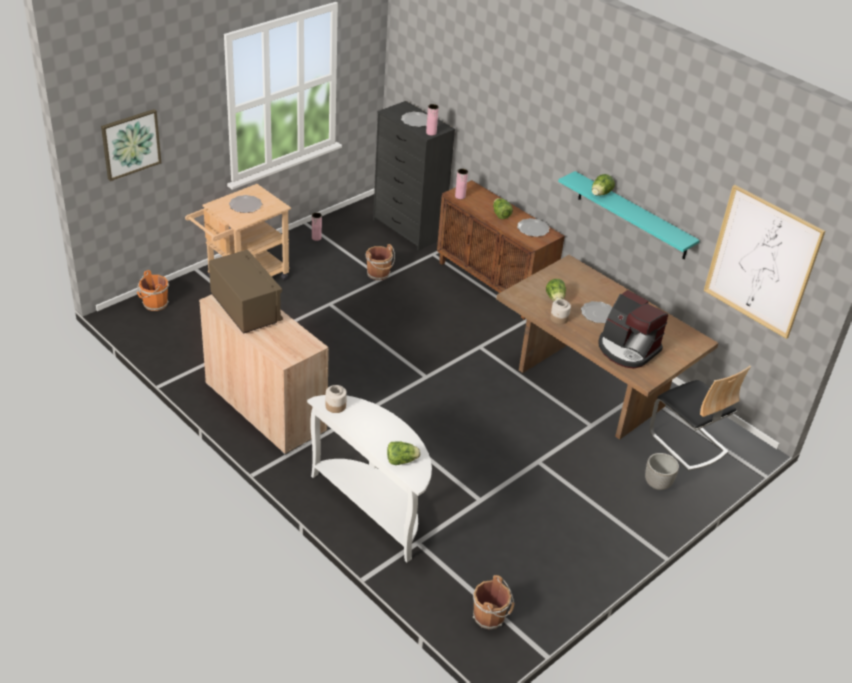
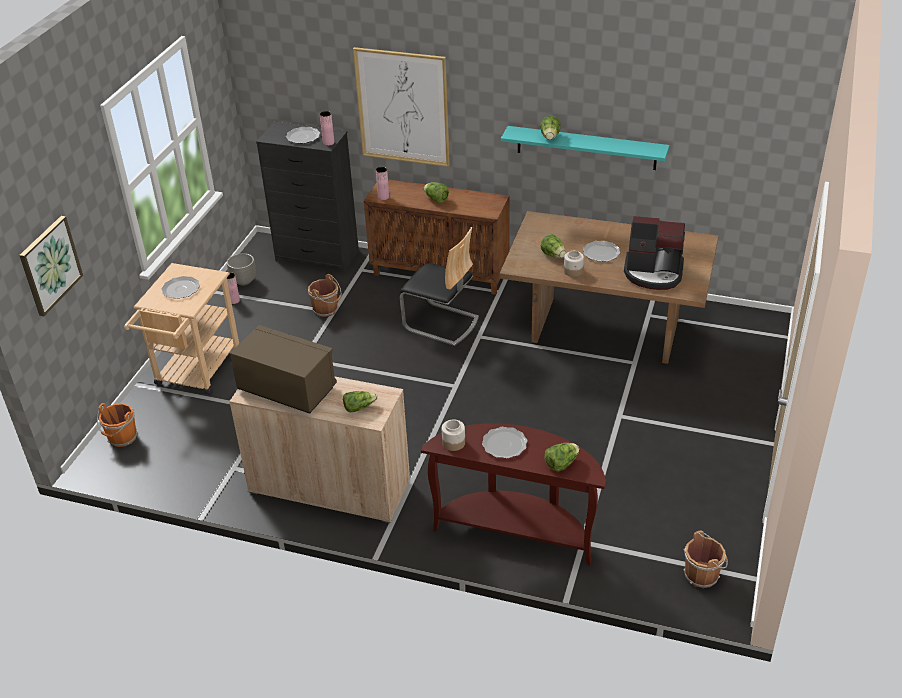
camera: 25 degrees left, 0 degrees up
(284, 346) = (359, 407): none -> lettuce
(374, 508) = (516, 530): white console table -> brown console table
(532, 229) = (476, 201): plate -> plate (504, 444)
(657, 484) = (730, 387): planter -> planter (243, 281)
(687, 443) = (722, 340): chair -> chair (441, 323)
(762, 261) = (743, 142): picture -> picture (403, 107)

